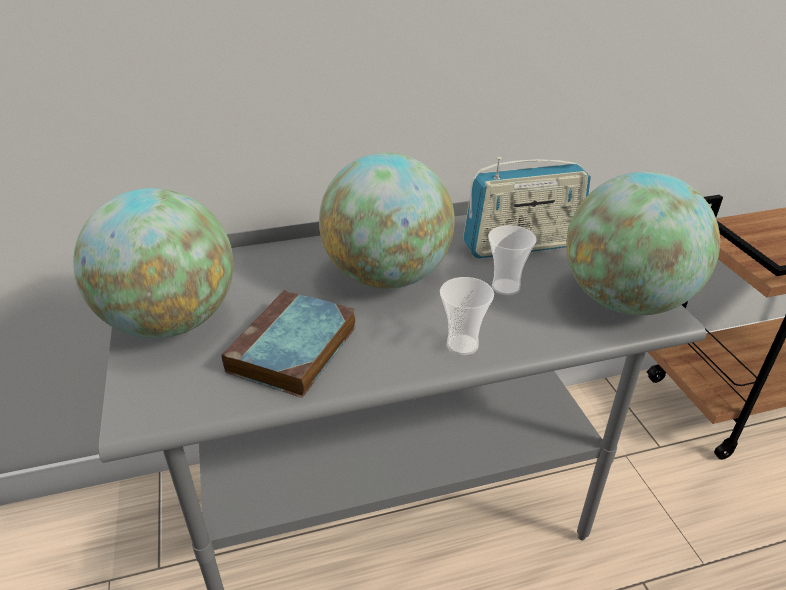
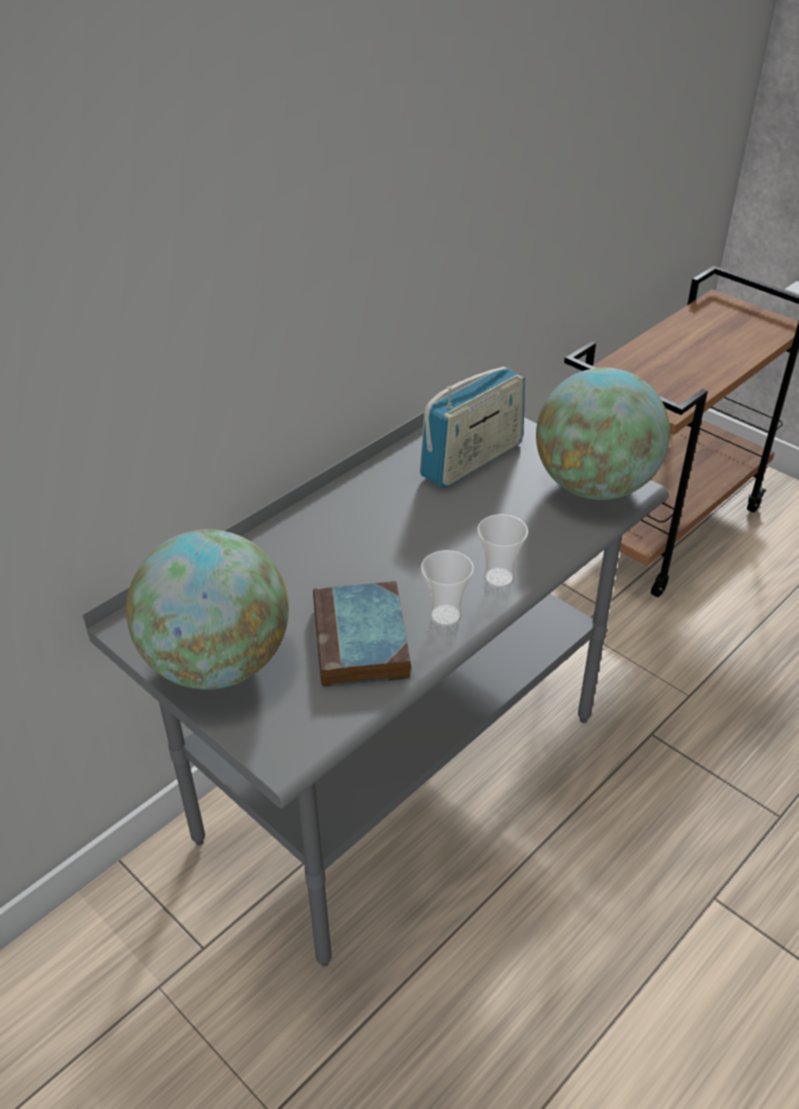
camera: 30 degrees left, 5 degrees up
(387, 277) = (379, 538): globe -> none
(505, 287) = (491, 509): cup -> cup (445, 615)

